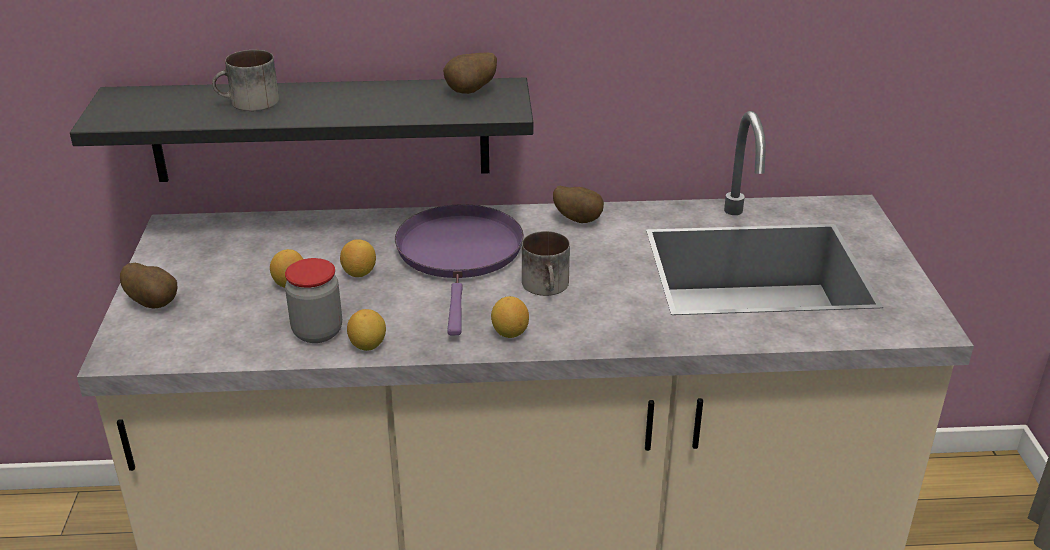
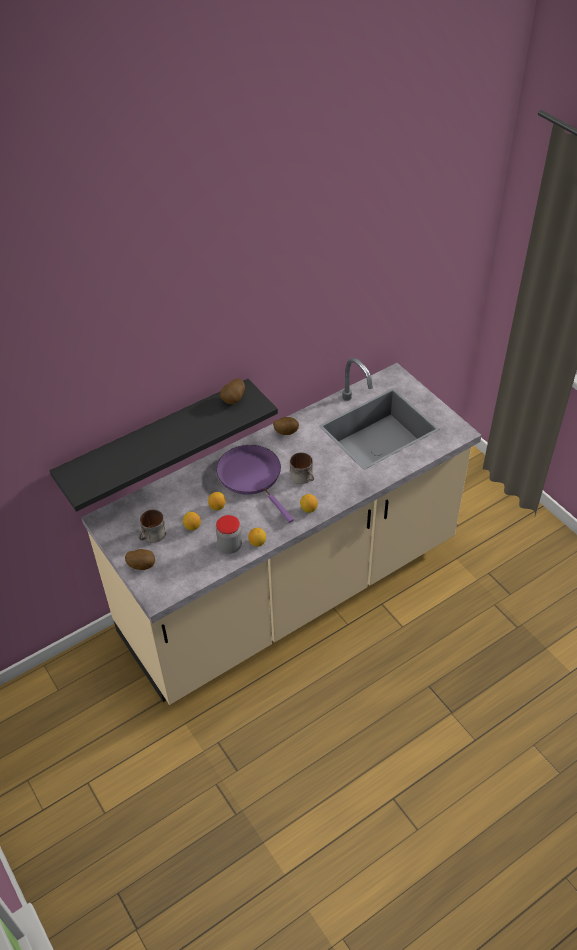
camera: 30 degrees left, 15 degrees up
(249, 103) = (139, 451): mug -> mug (152, 536)

